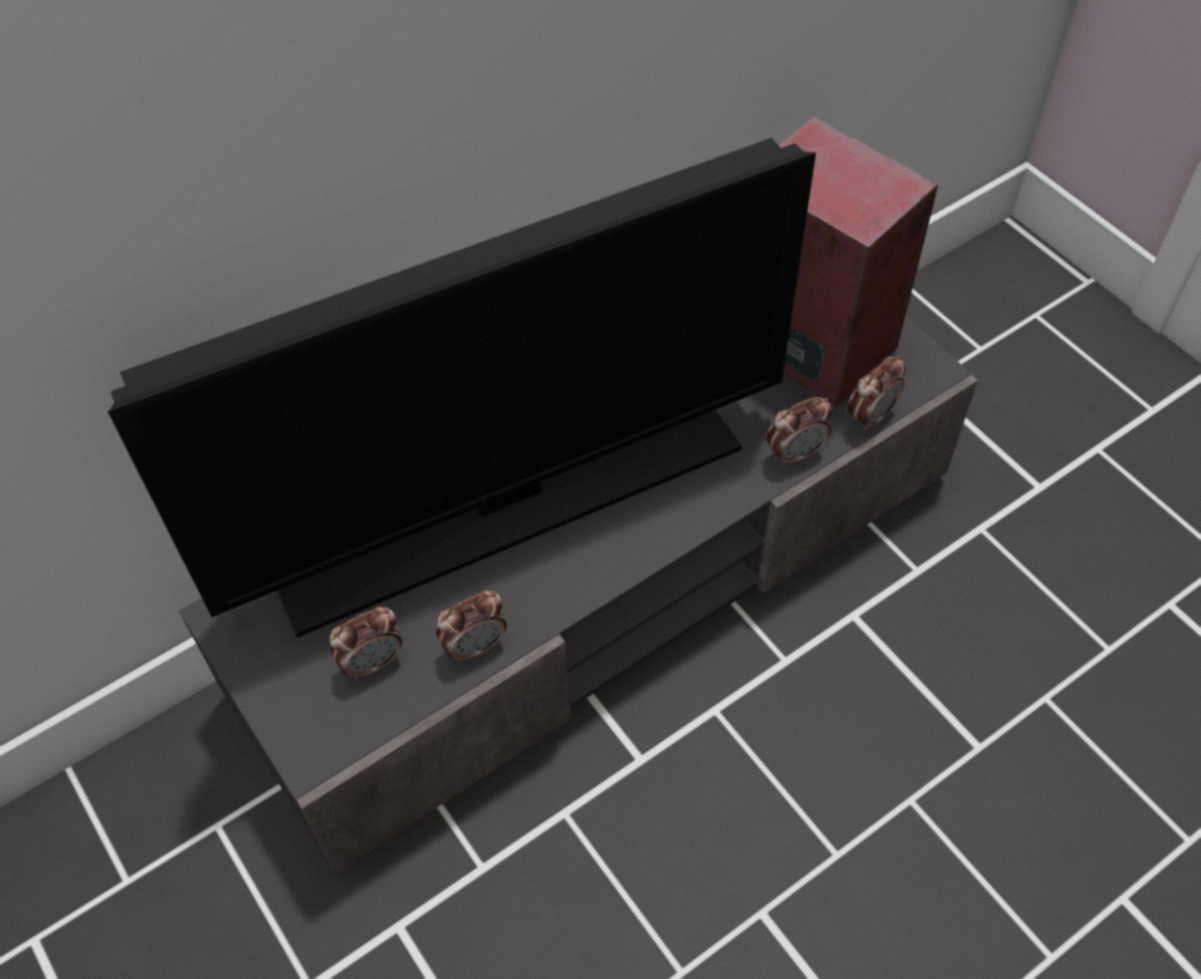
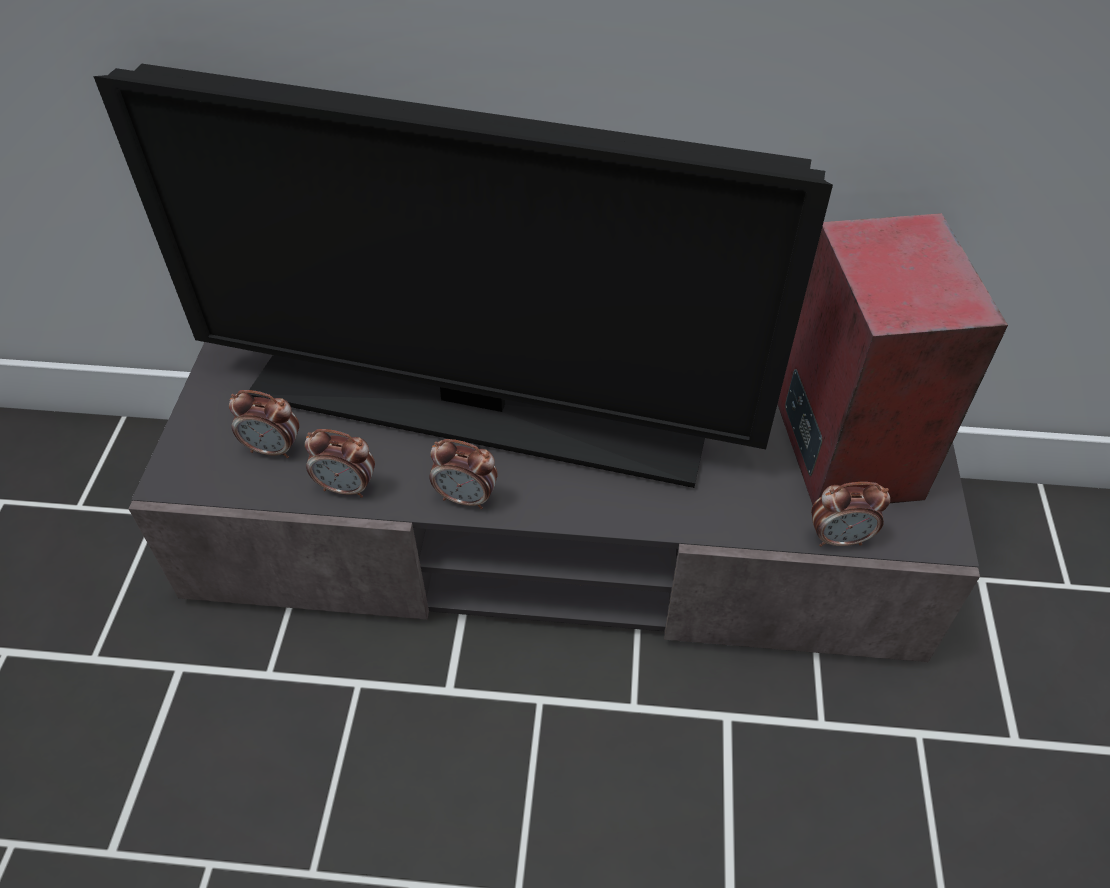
camera: 40 degrees right, 5 degrees down
(795, 454) = (739, 522): alarm clock -> alarm clock (466, 498)

